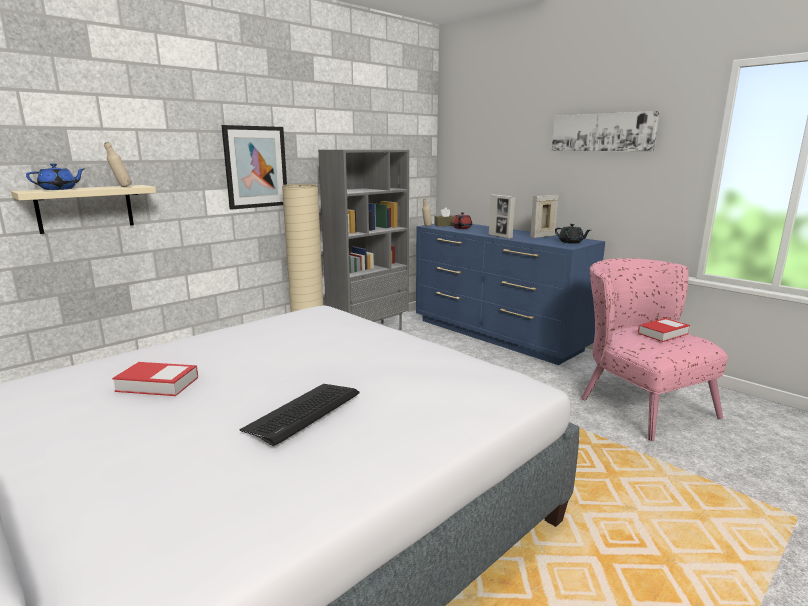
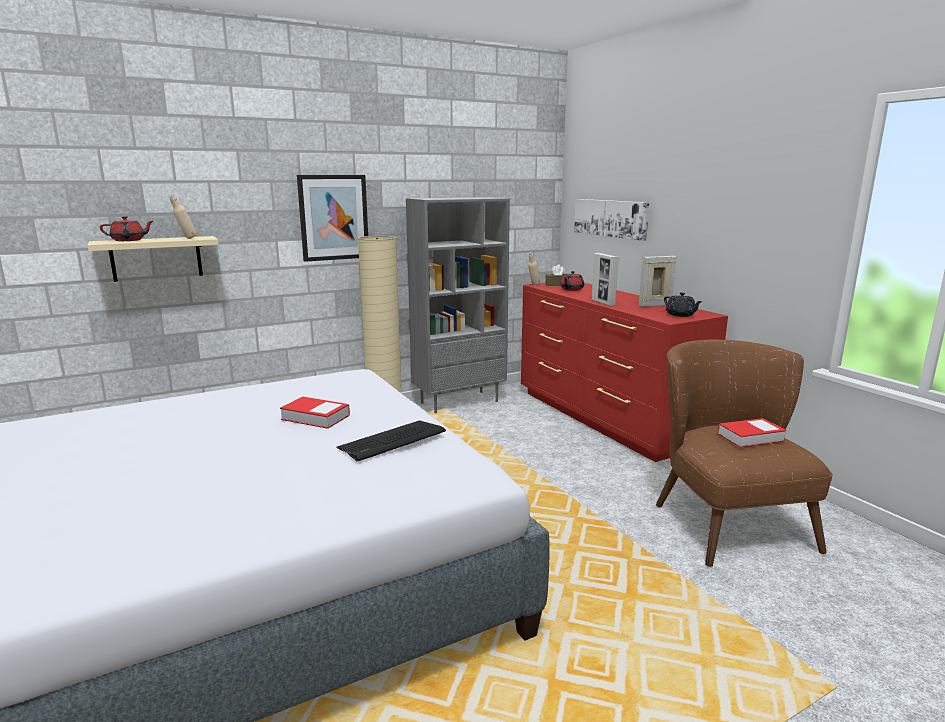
camera: 15 degrees right, 0 degrees up
(59, 189) = (129, 240): blue teapot -> red teapot
(157, 384) = (145, 434): book -> book (315, 417)
(303, 413) = (238, 477): keyboard -> keyboard (392, 441)
(497, 335) = (604, 418): blue dresser -> red dresser
(602, 132) = (729, 181): picture -> picture (610, 218)
(637, 402) = (725, 519): pink armchair -> brown armchair

